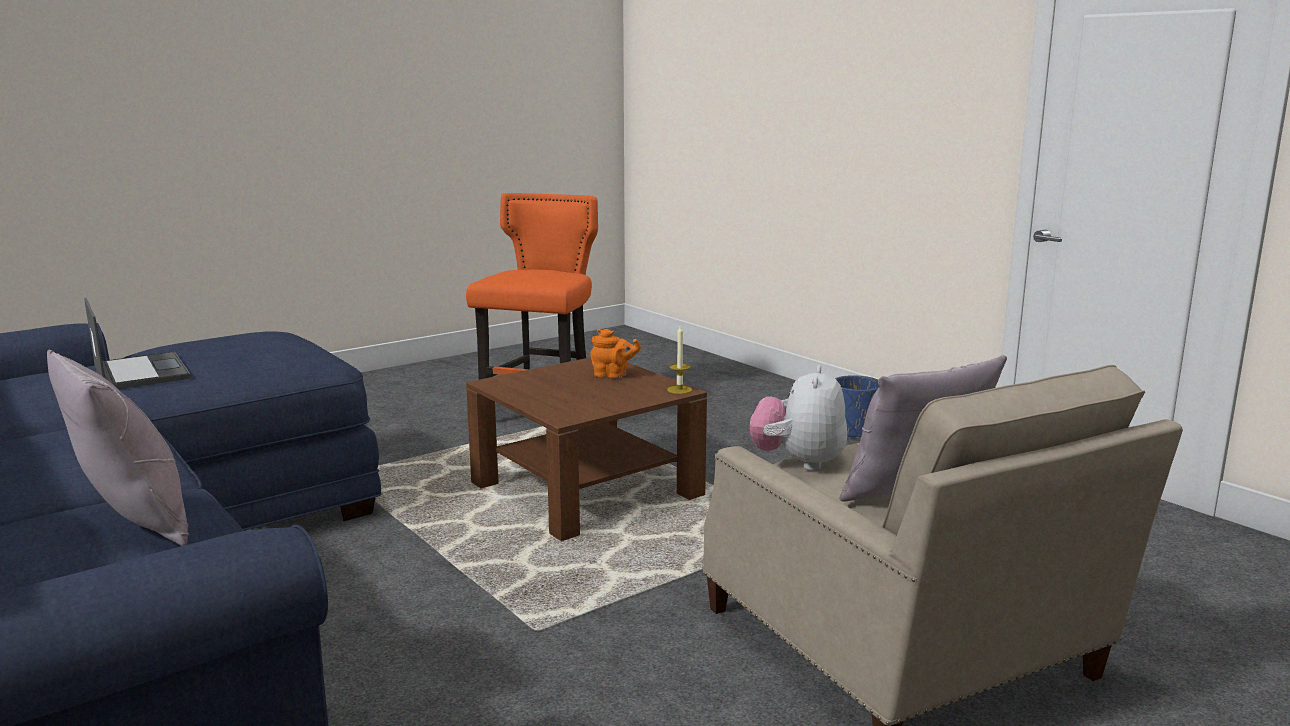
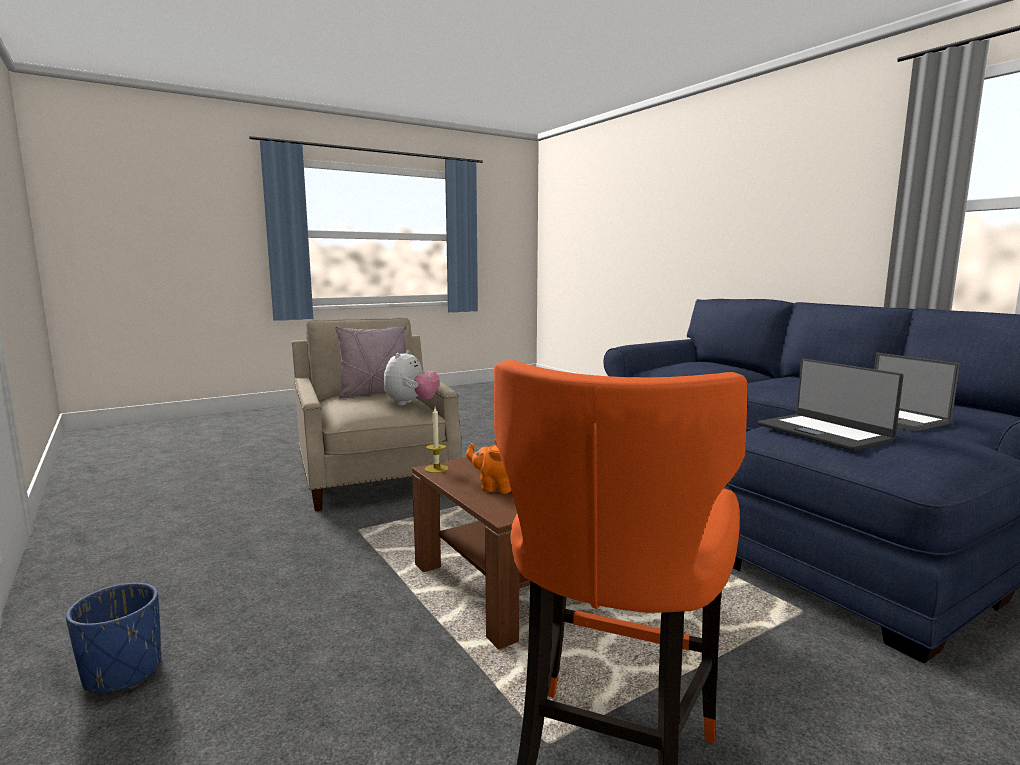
camera: 175 degrees left, 5 degrees down
(134, 522) = (697, 371): purple pillow -> none
(275, 352) = (824, 432): none -> laptop

